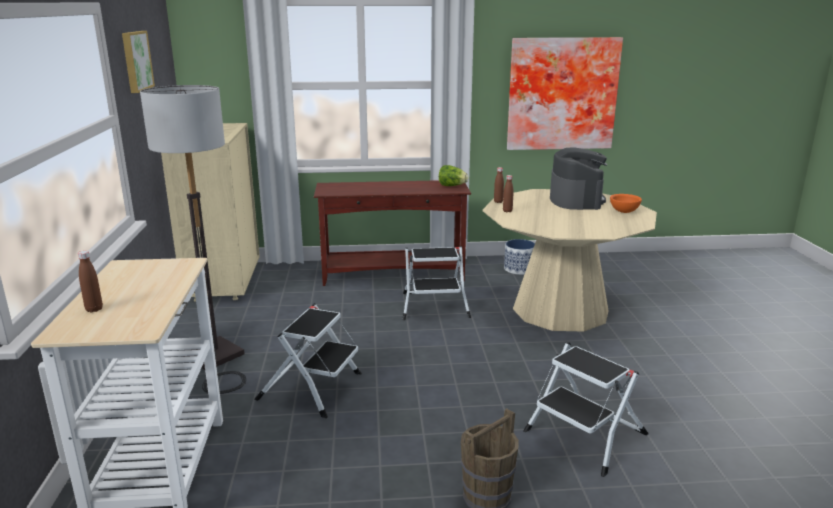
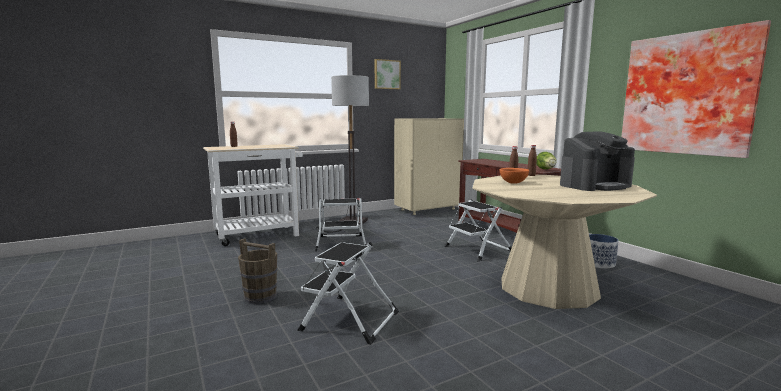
camera: 65 degrees right, 10 degrees down
(623, 212) = (599, 195): orange bowl -> orange bowl (513, 183)

